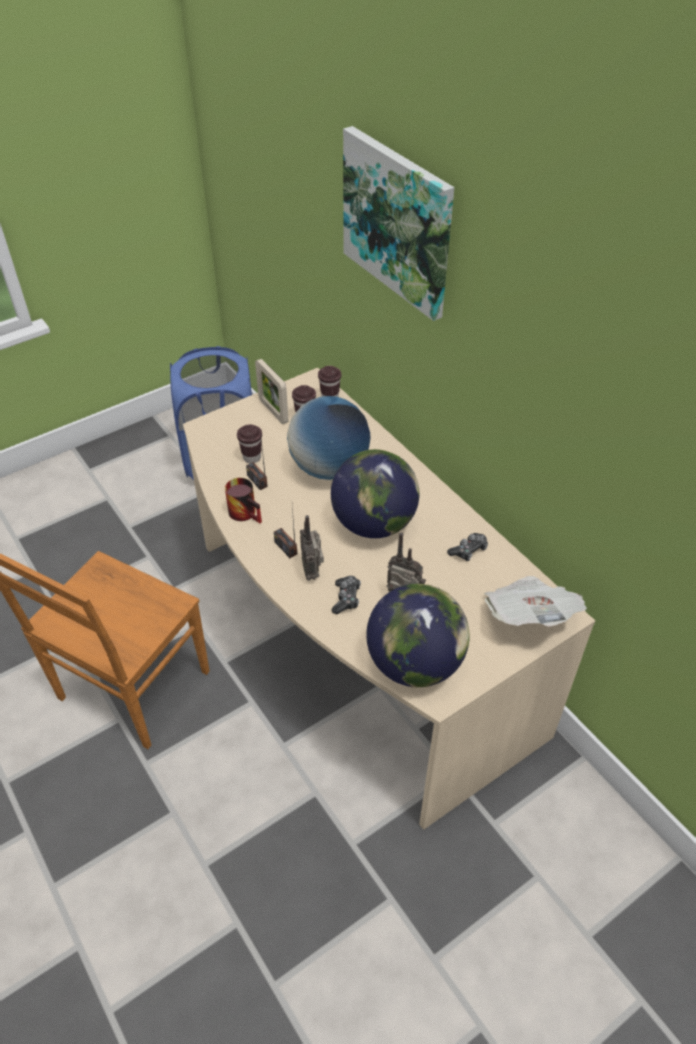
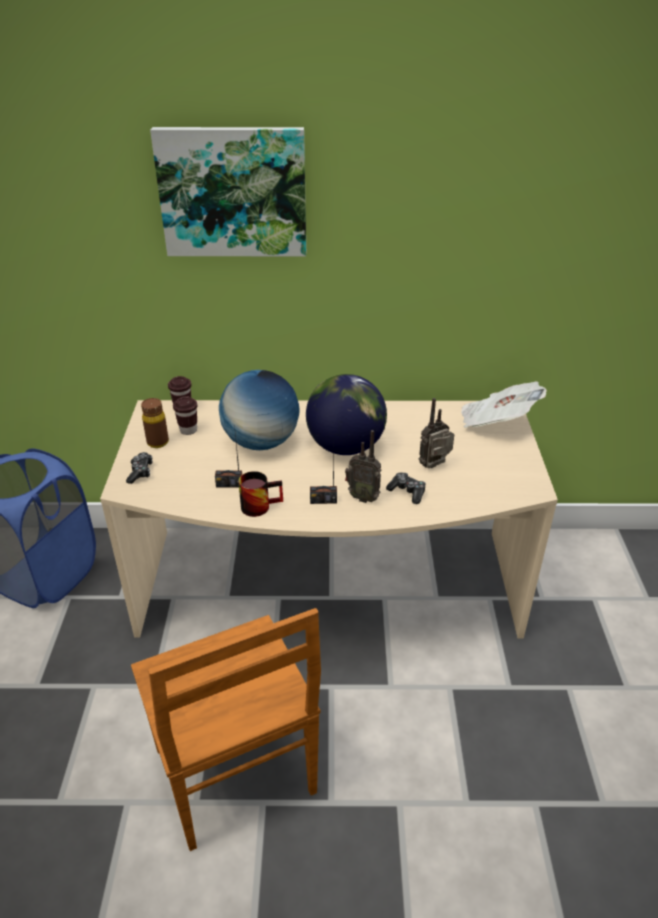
camera: 55 degrees left, 10 degrees down
(252, 457) = (198, 476): brown cup -> none
(273, 411) = (158, 442): picture frame -> brown bottle
(414, 663) = (497, 487): globe -> none
(468, 550) = (415, 419): game controller -> game controller (140, 472)

